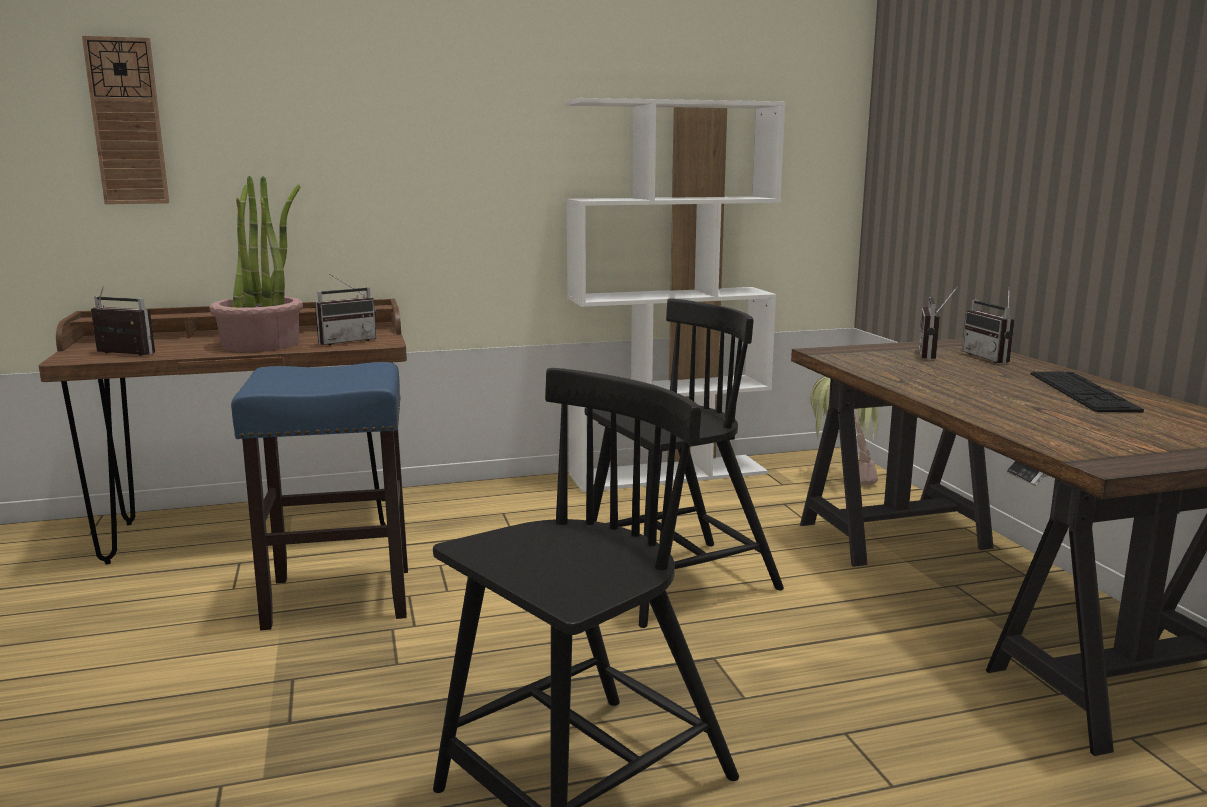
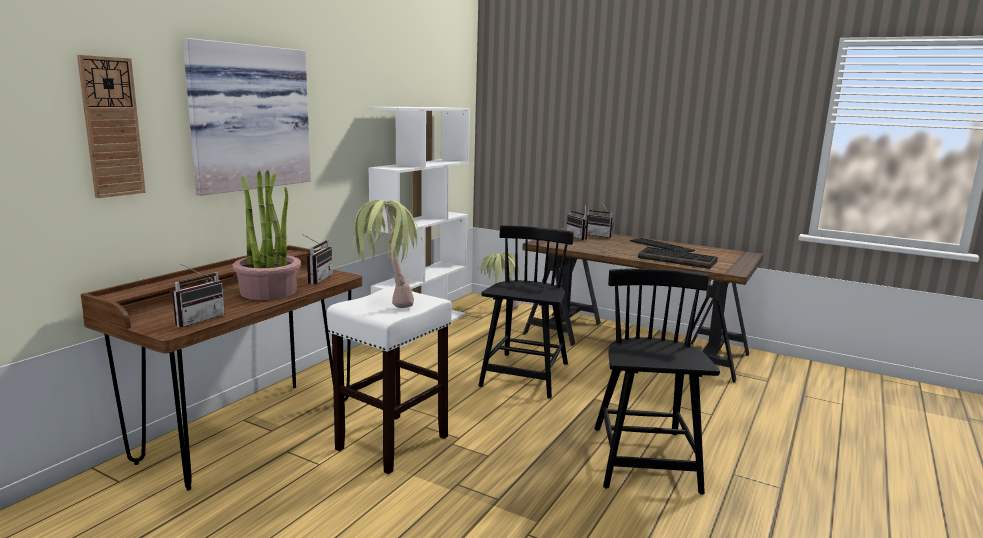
camera: 45 degrees left, 0 degrees up
(119, 355) = (197, 319): radio -> radio turned 150 degrees clockwise
(317, 375) = (386, 302): none -> potted plant
(332, 114) = (248, 117): none -> picture
(336, 598) = (392, 443): blue stool -> white stool
(1030, 418) = (678, 260): none -> keyboard

